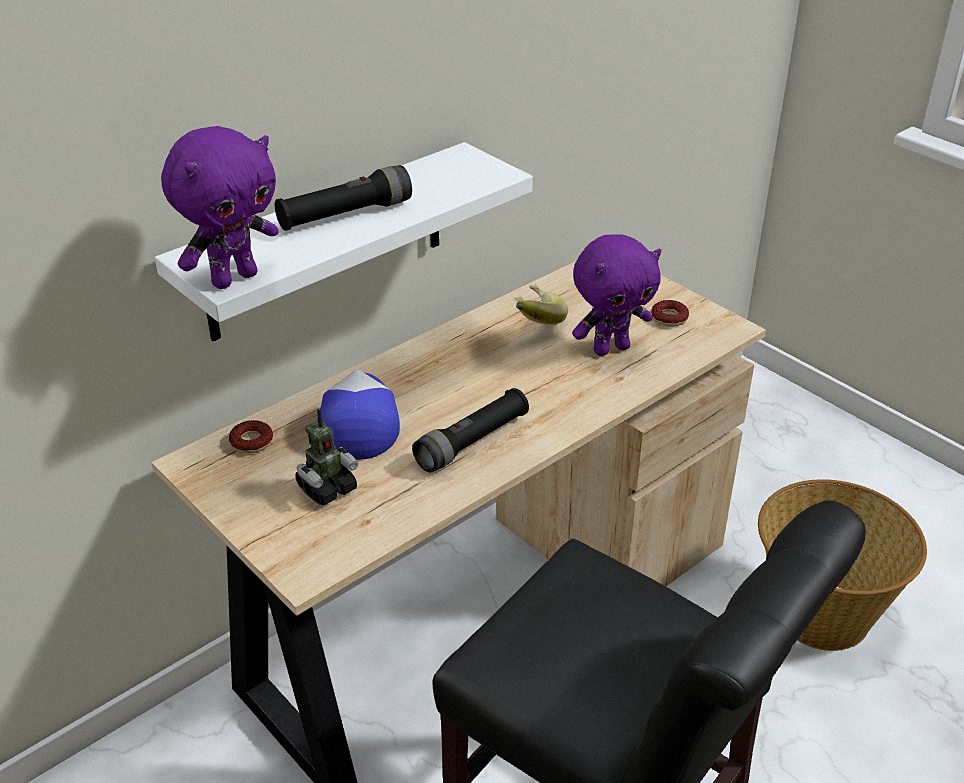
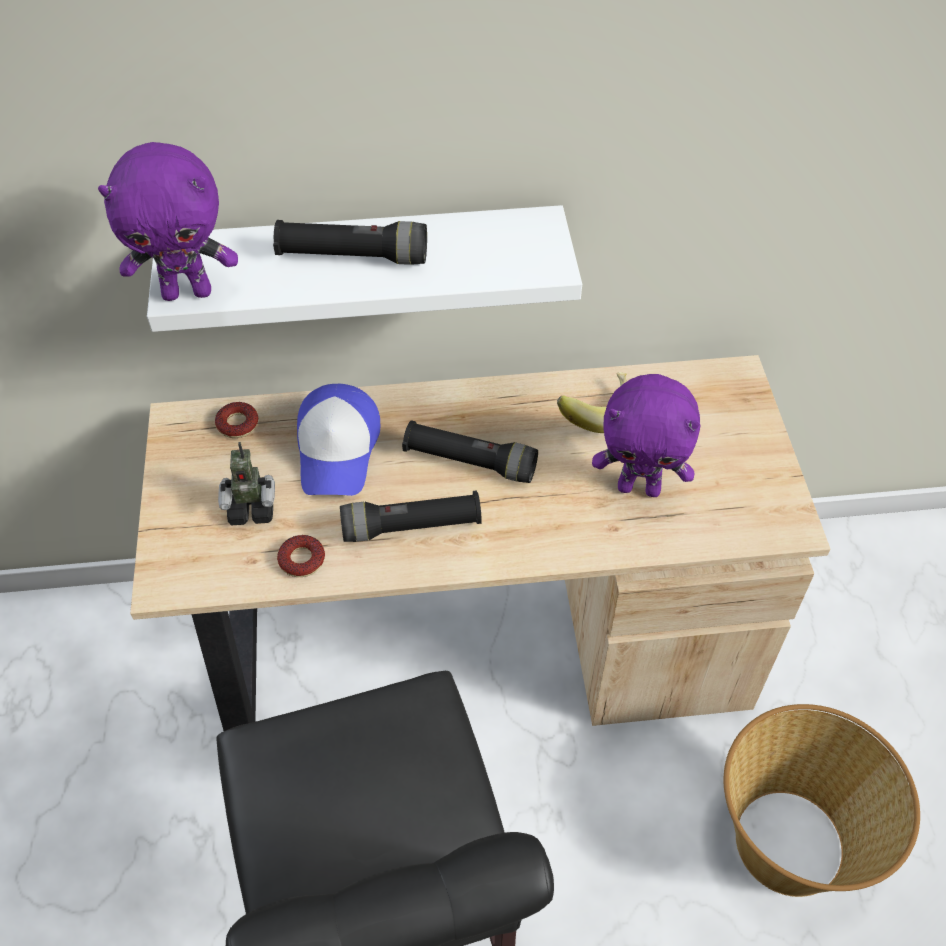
camera: 35 degrees right, 15 degrees up
(359, 421) = (338, 449): cap -> cap turned 150 degrees clockwise
(473, 385) = (470, 462): none -> black flashlight
(669, 318) = (737, 480): donut -> donut (302, 560)

